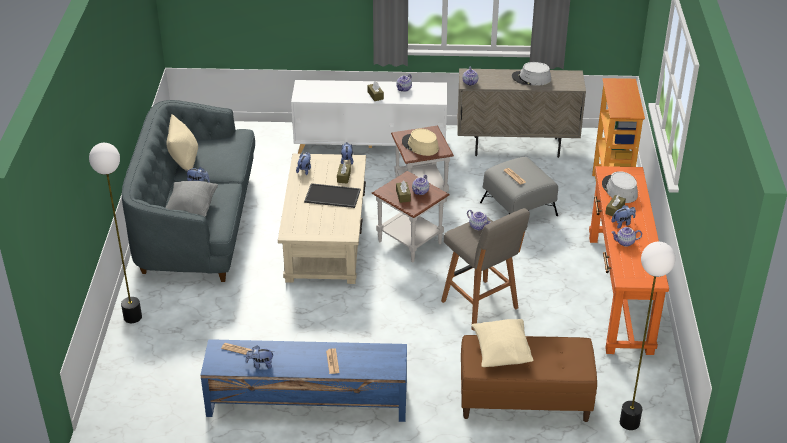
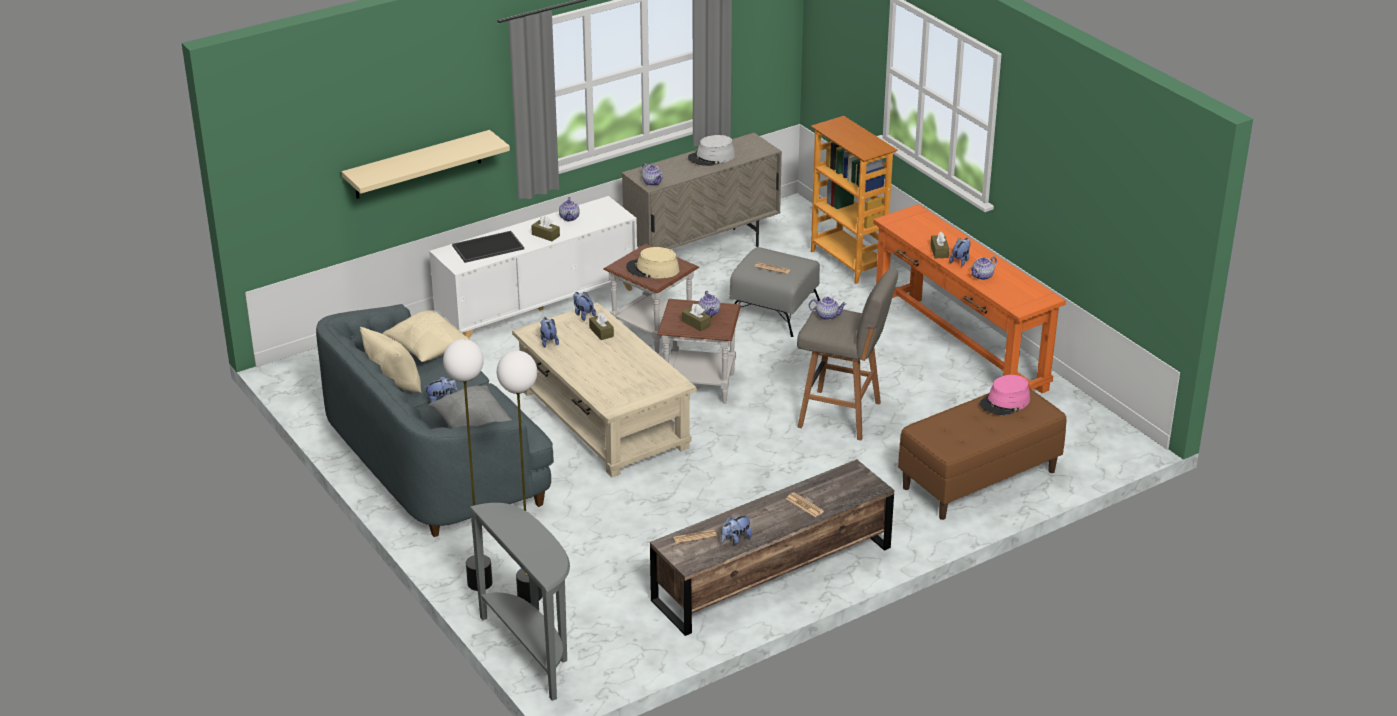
camera: 35 degrees left, 5 degrees down
(110, 378) = (532, 650): none -> grey console table
(299, 17) = (418, 165): none -> beige shelf
(306, 400) = (771, 574): blue tv stand -> brown tv stand
(331, 196) = (612, 355): tray -> tray (487, 248)
(501, 353) = (956, 428): beige pillow -> beige pillow (427, 350)
(560, 349) = (1005, 402): none -> pink hat
(619, 190) = (922, 232): grey hat -> none
(629, 423) = (1091, 456): floor lamp -> floor lamp (529, 596)

